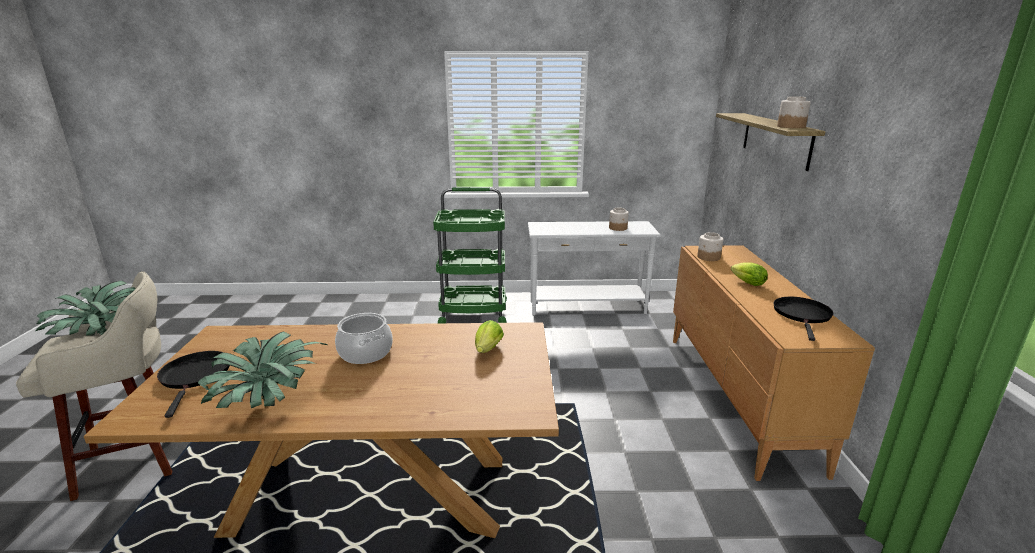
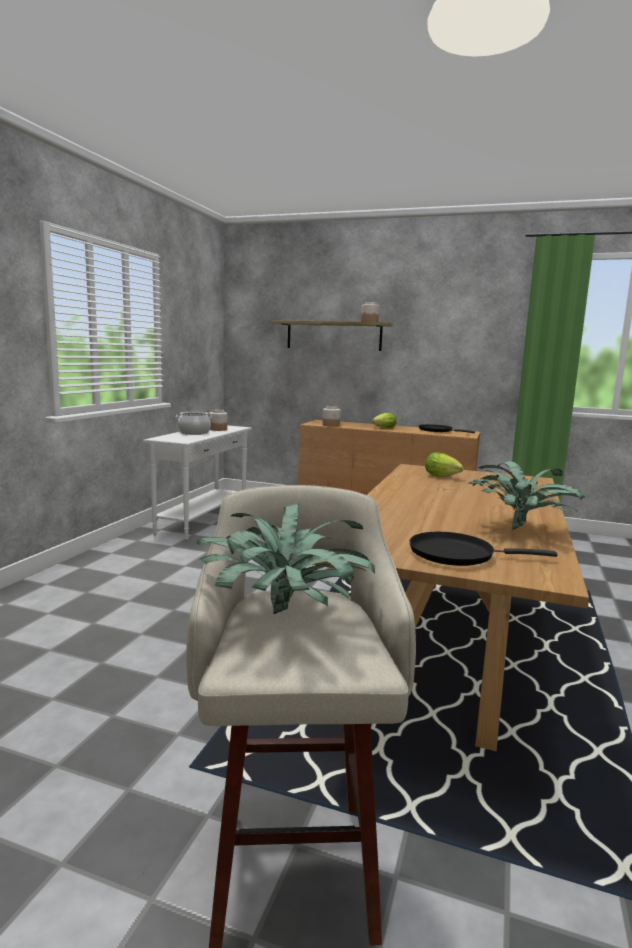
camera: 70 degrees left, 10 degrees down
(365, 353) = (430, 501): cooking pot -> cooking pot (194, 433)
(473, 313) = (137, 561): green cart -> none

